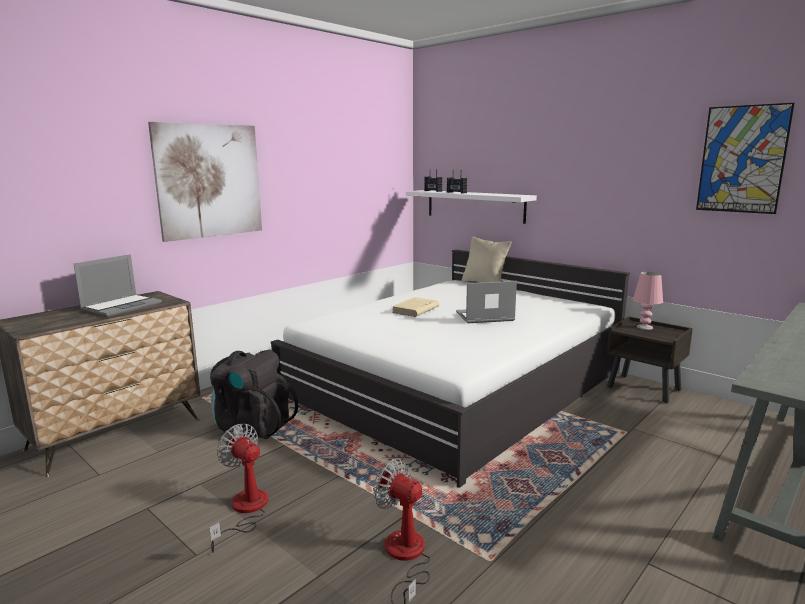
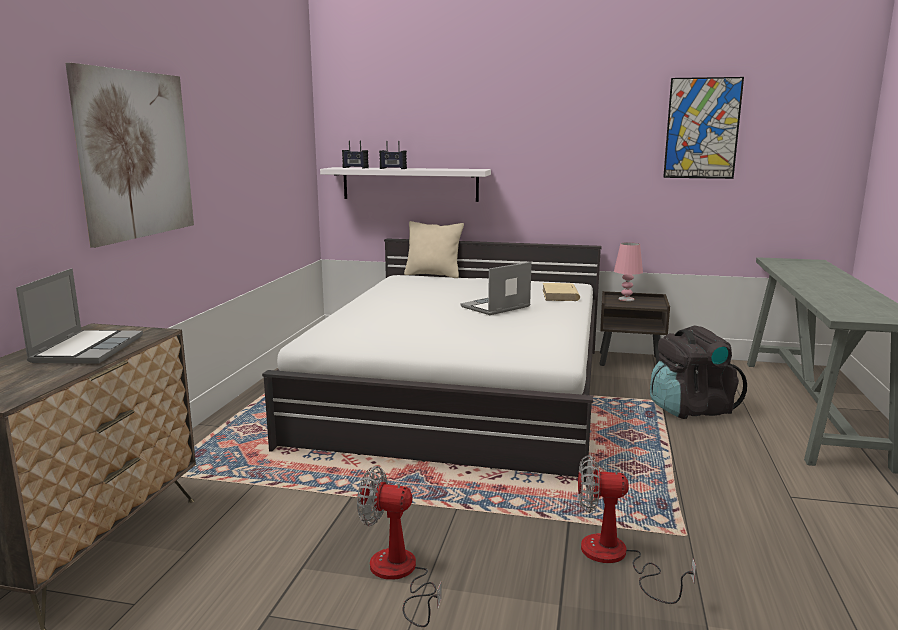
camera: 30 degrees left, 0 degrees up
(252, 426) = (281, 488): black backpack -> black backpack (690, 409)
(415, 310) = (412, 310): beige book -> beige book (560, 295)

